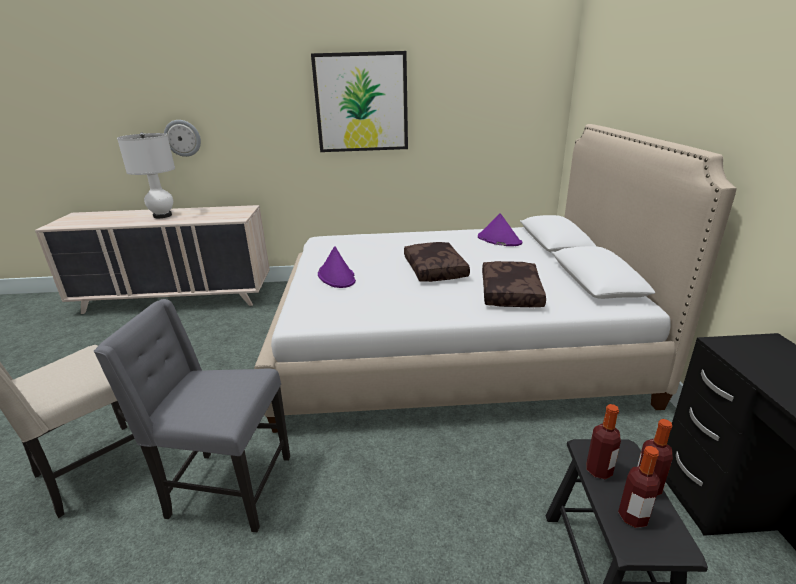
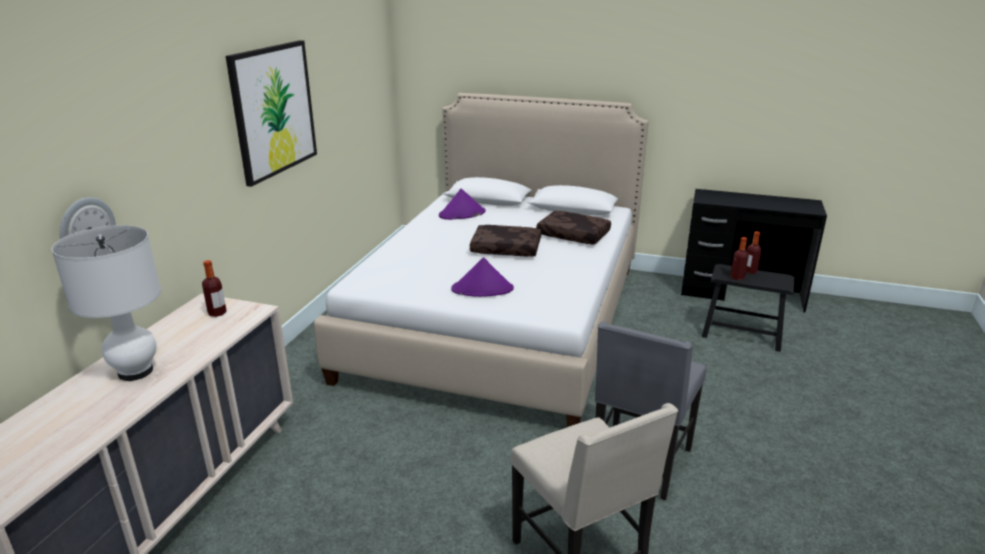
camera: 70 degrees left, 0 degrees up
(633, 517) = (768, 280): bottle -> bottle (217, 313)

